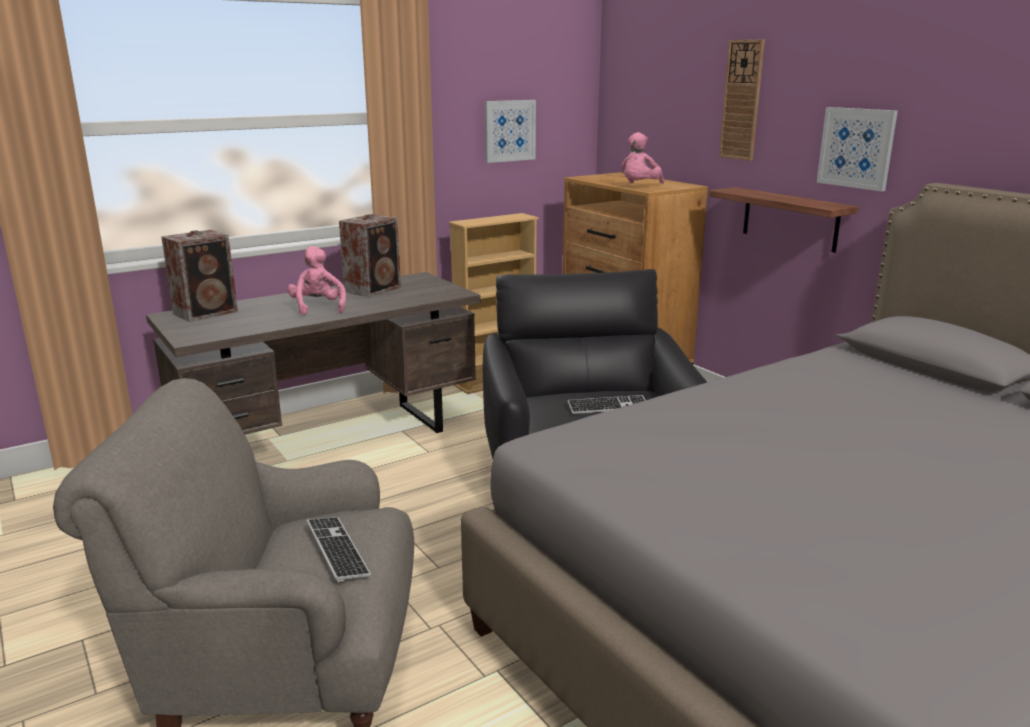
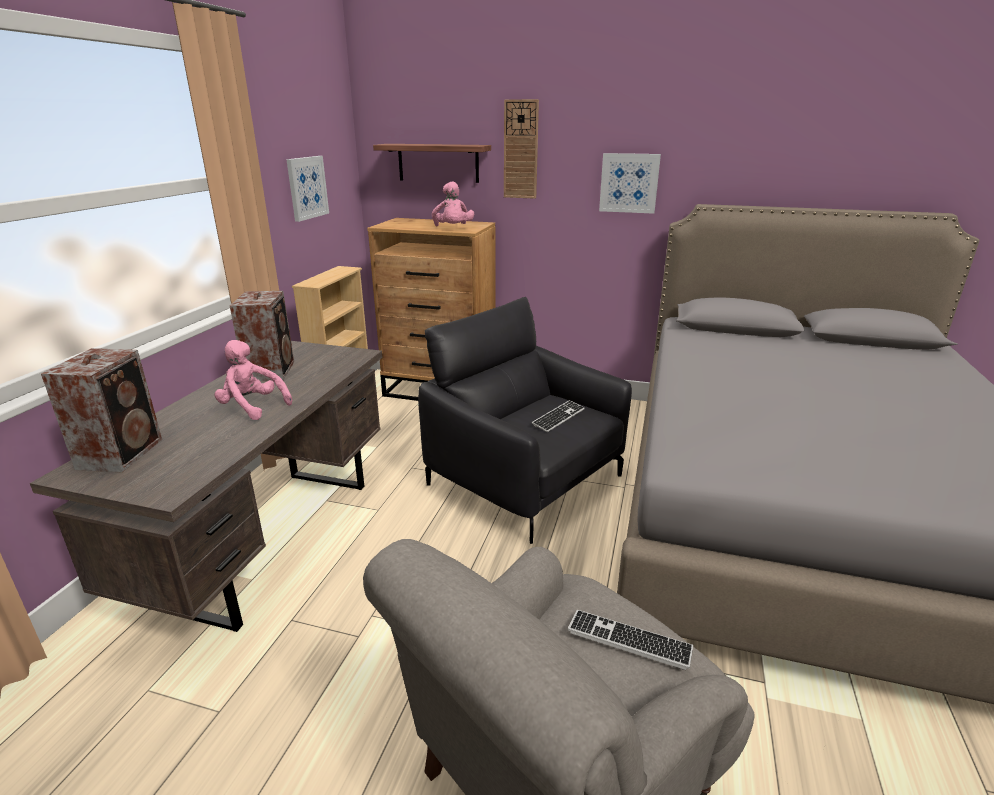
camera: 40 degrees left, 5 degrees up
(790, 219) = (575, 241): shelf -> shelf (438, 163)

